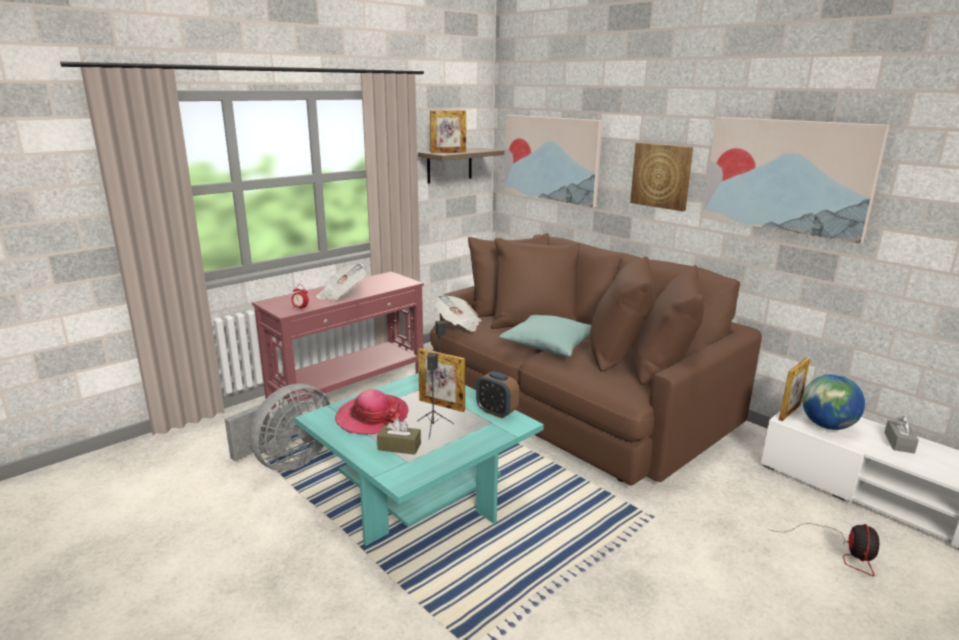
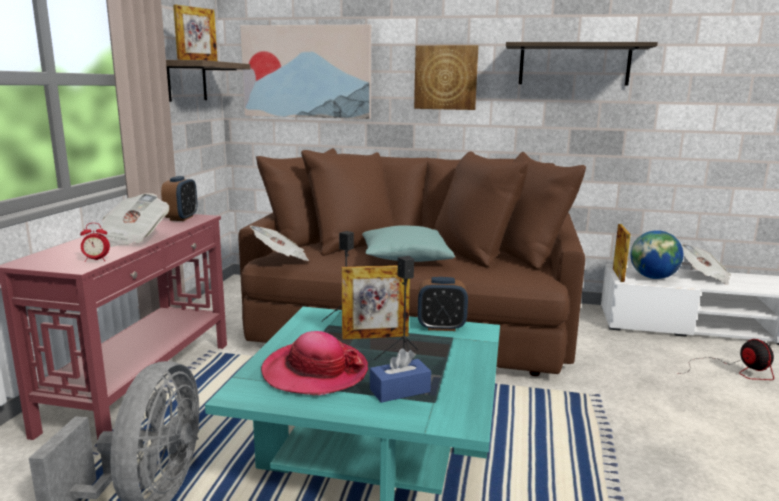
camera: 35 degrees left, 5 degrees down
(395, 281) = (181, 218): none -> alarm clock
(399, 447) = (400, 390): brown tissue box -> blue tissue box
(787, 176) = (574, 65): picture -> shelf
(899, 443) = (704, 277): grey tissue box -> newspaper

